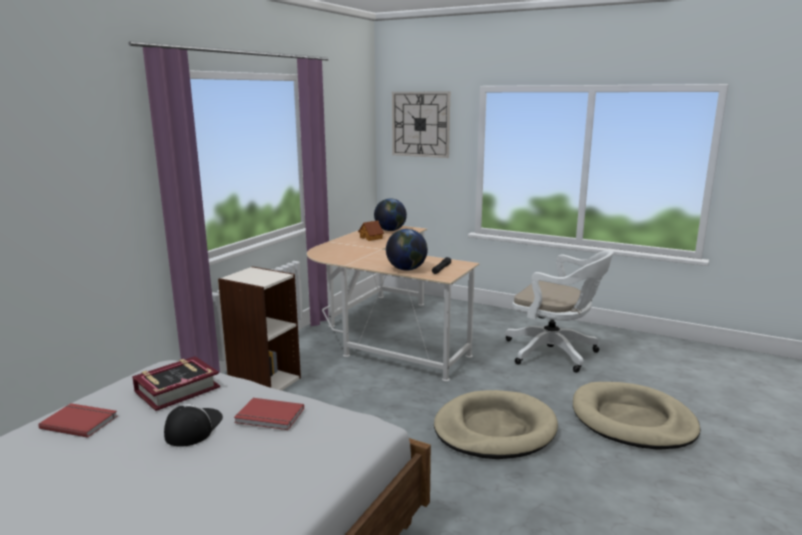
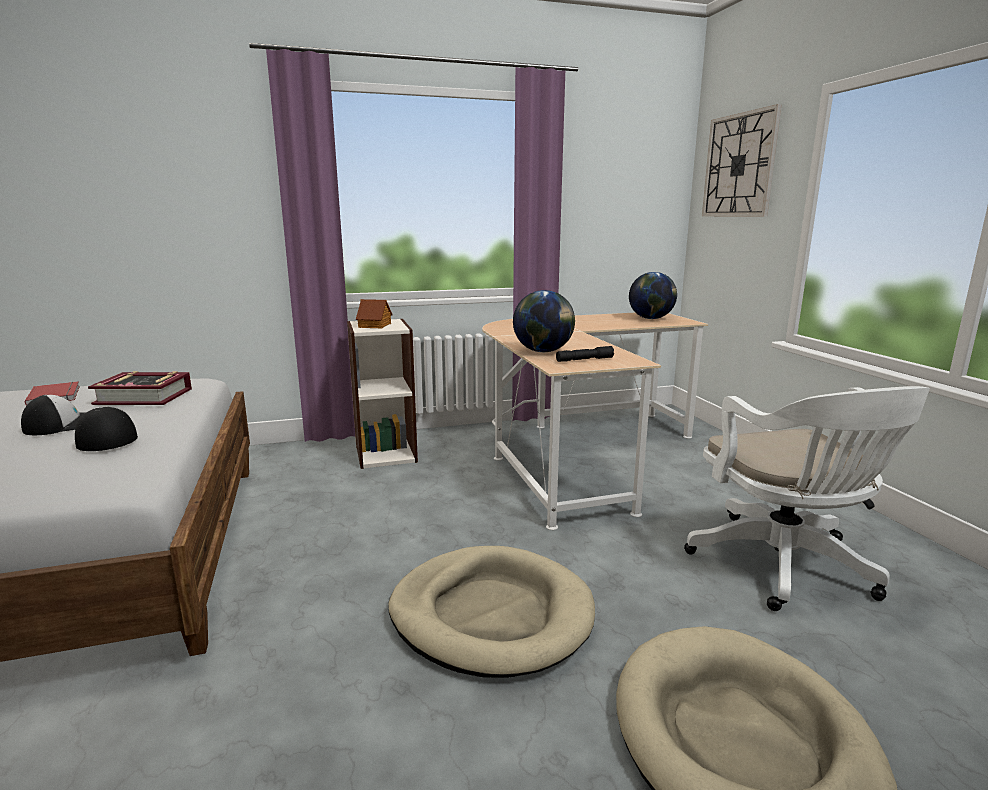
camera: 45 degrees right, 0 degrees up
(269, 417) = (106, 438): red book -> cap
(371, 238) = (604, 321): toy house -> toy house (375, 325)

